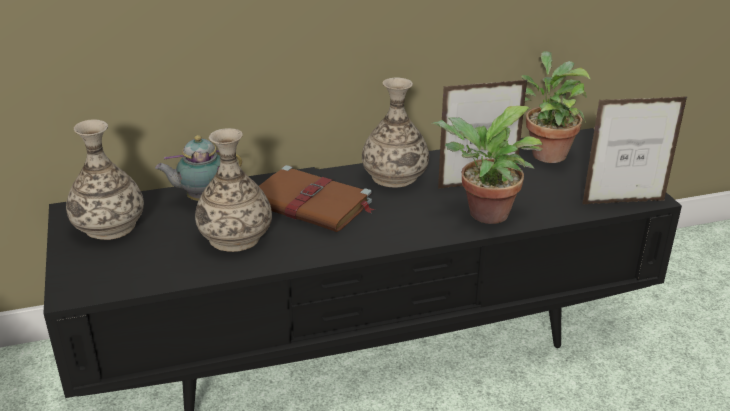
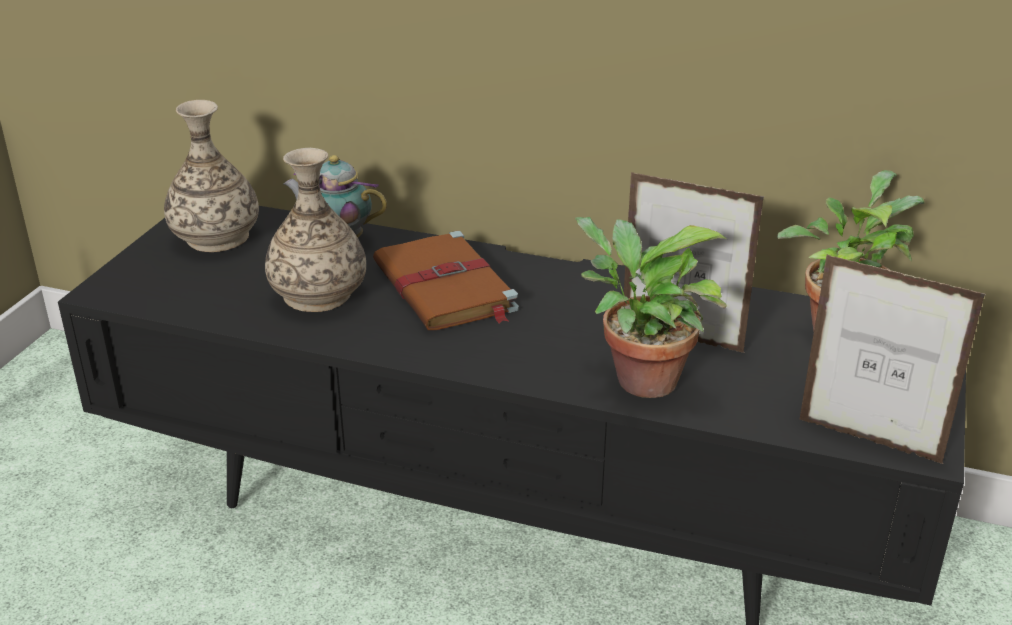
camera: 35 degrees right, 0 degrees up
(395, 176) = (587, 290): vase -> none

